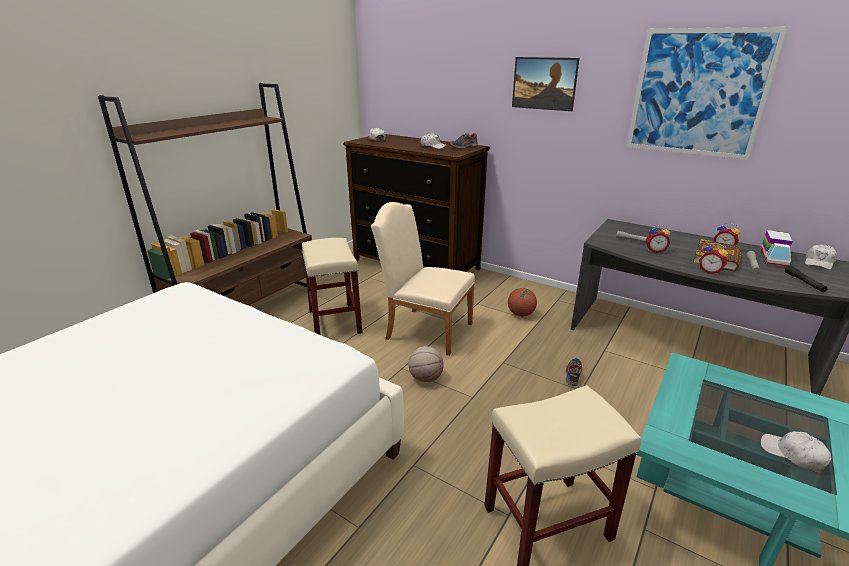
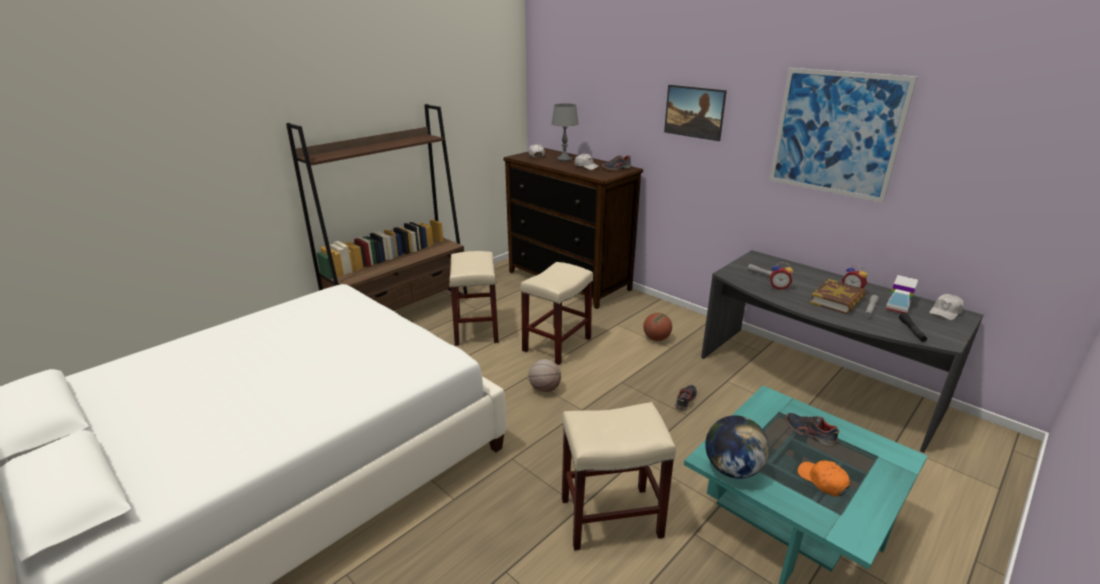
camera: 10 degrees right, 0 degrees up
(407, 141) = (564, 159): none -> grey table lamp
(424, 329) = (557, 344): beige chair -> beige stool
(694, 454) = (732, 469): none -> globe
(710, 271) = (821, 312): alarm clock -> none
(747, 400) = (809, 433): none -> shoe
(793, 455) = (822, 481): white cap -> orange cap

